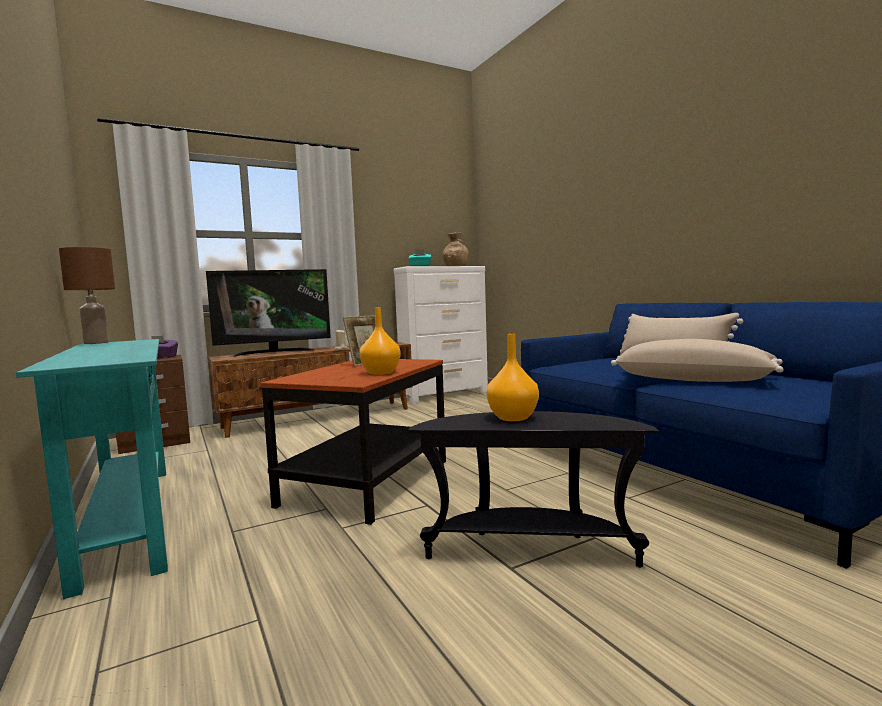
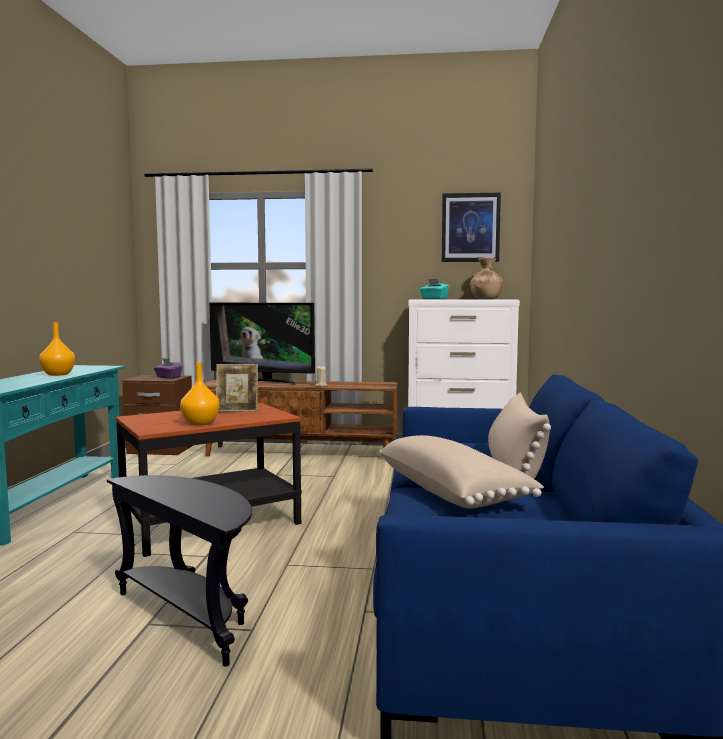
camera: 35 degrees right, 0 degrees up
(96, 343) = (79, 366): brown table lamp -> none
(433, 208) = (470, 227): none -> picture
(511, 418) = (188, 489): orange vase -> orange vase (57, 374)

